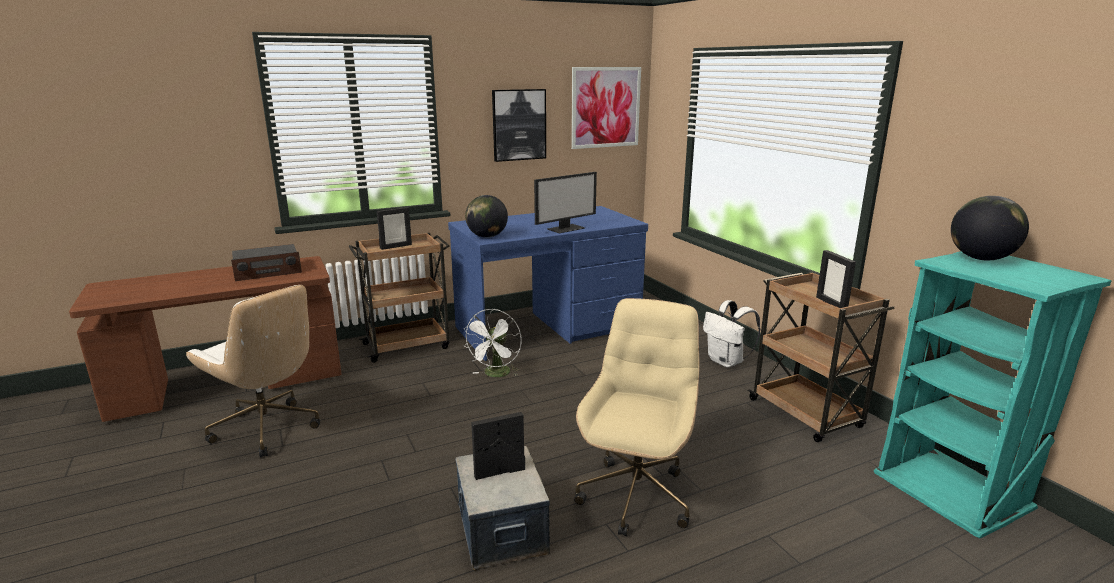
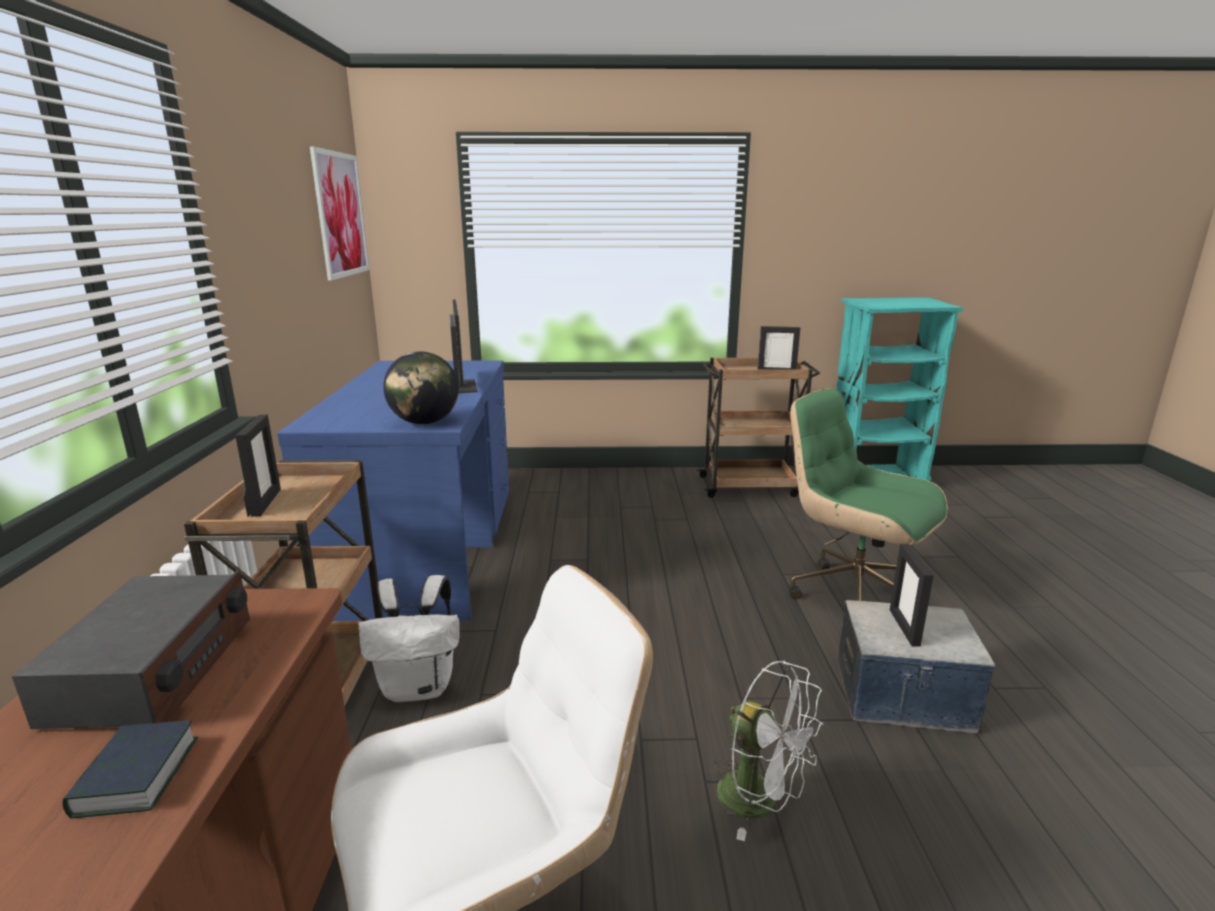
camera: 65 degrees left, 0 degrees up
(214, 285) = (136, 776): none -> book
(496, 375) = (524, 620): white fan -> white fan (760, 801)
(519, 125) = (283, 242): picture -> none
(637, 494) = (850, 595): beige office chair -> green office chair
(727, 362) = (630, 484): white backpack -> white backpack (419, 687)
(981, 259) = (872, 301): globe -> none

